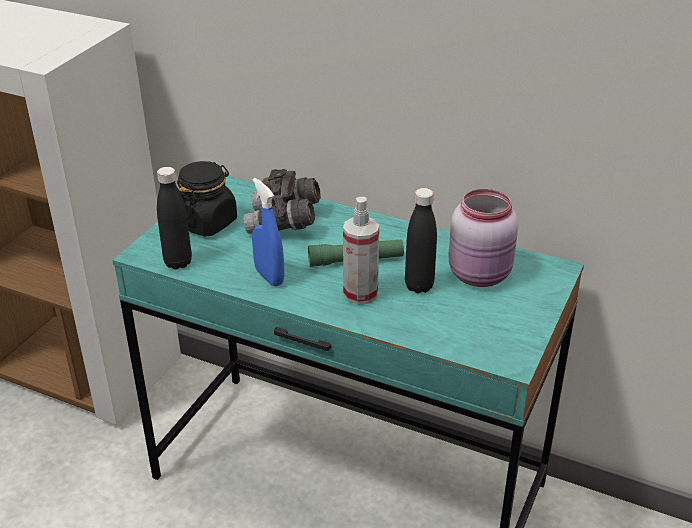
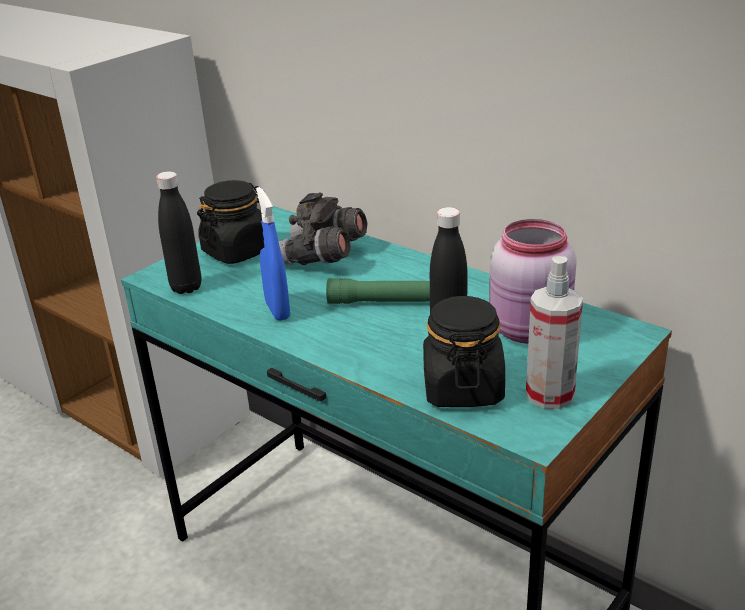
camera: 15 degrees right, 5 degrees down
(360, 294) = (374, 338): spray bottle -> spray bottle (550, 395)
(446, 329) = (462, 388): none -> black jar

